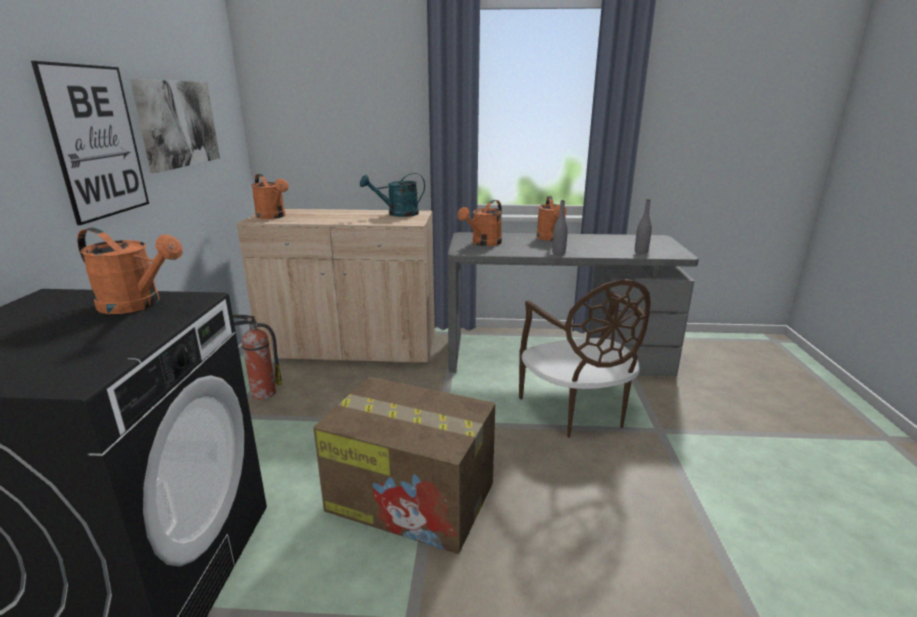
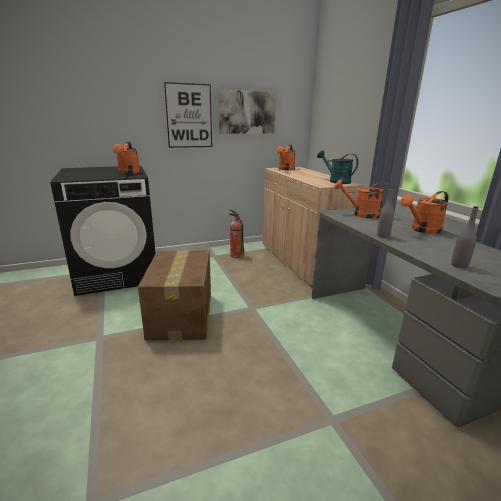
camera: 65 degrees right, 0 degrees up
(577, 411) = (316, 362): brown chair -> none

